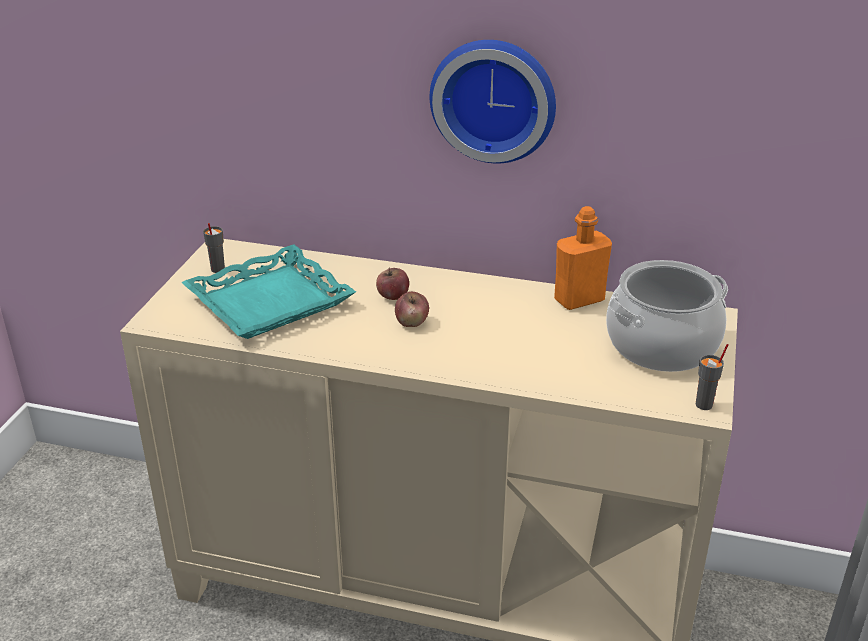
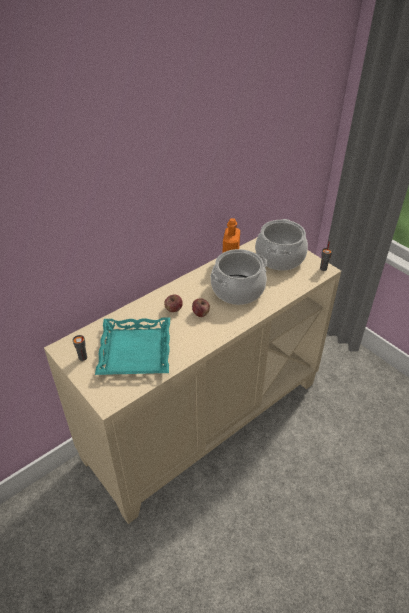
camera: 55 degrees left, 10 degrees up
(494, 98) = (177, 190): wall clock -> none
(512, 335) = (238, 290): none -> cooking pot

